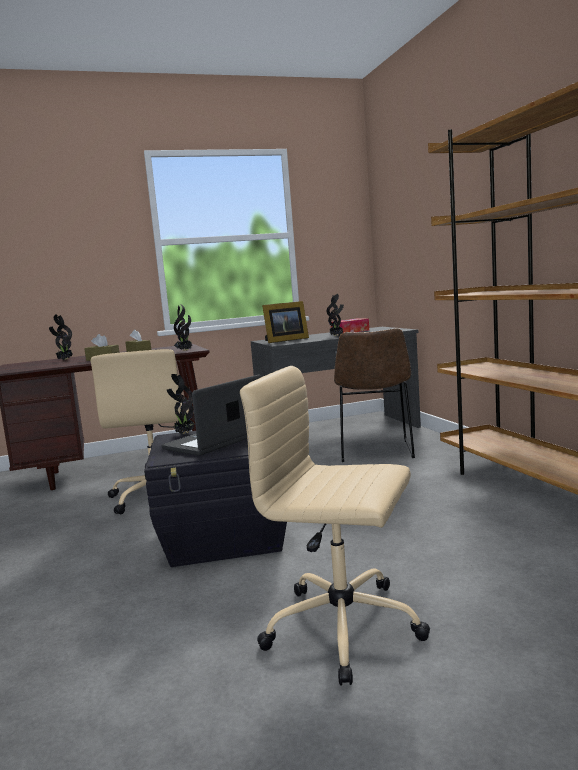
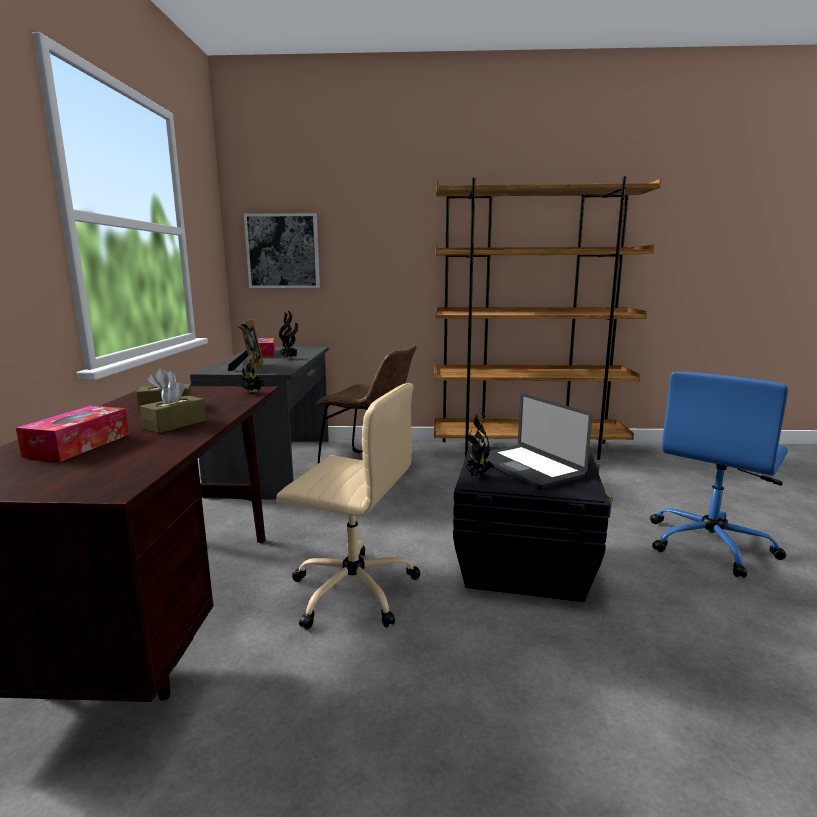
camera: 70 degrees left, 5 degrees up
(64, 360) = (78, 445): potted plant -> tissue box
(346, 628) = (710, 545): beige office chair -> blue office chair
(395, 236) = (283, 251): none -> picture

